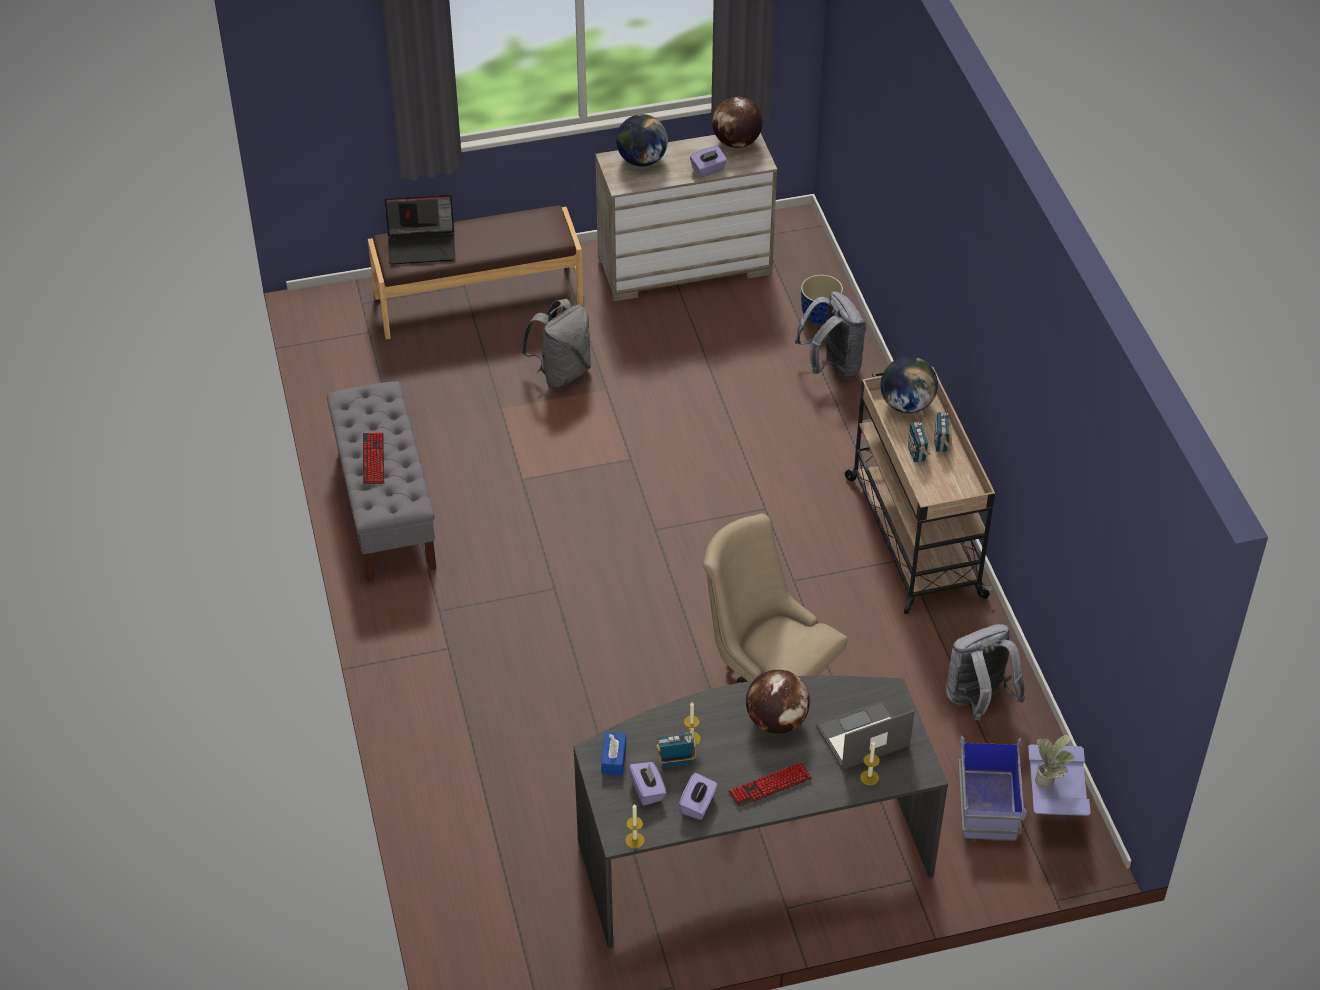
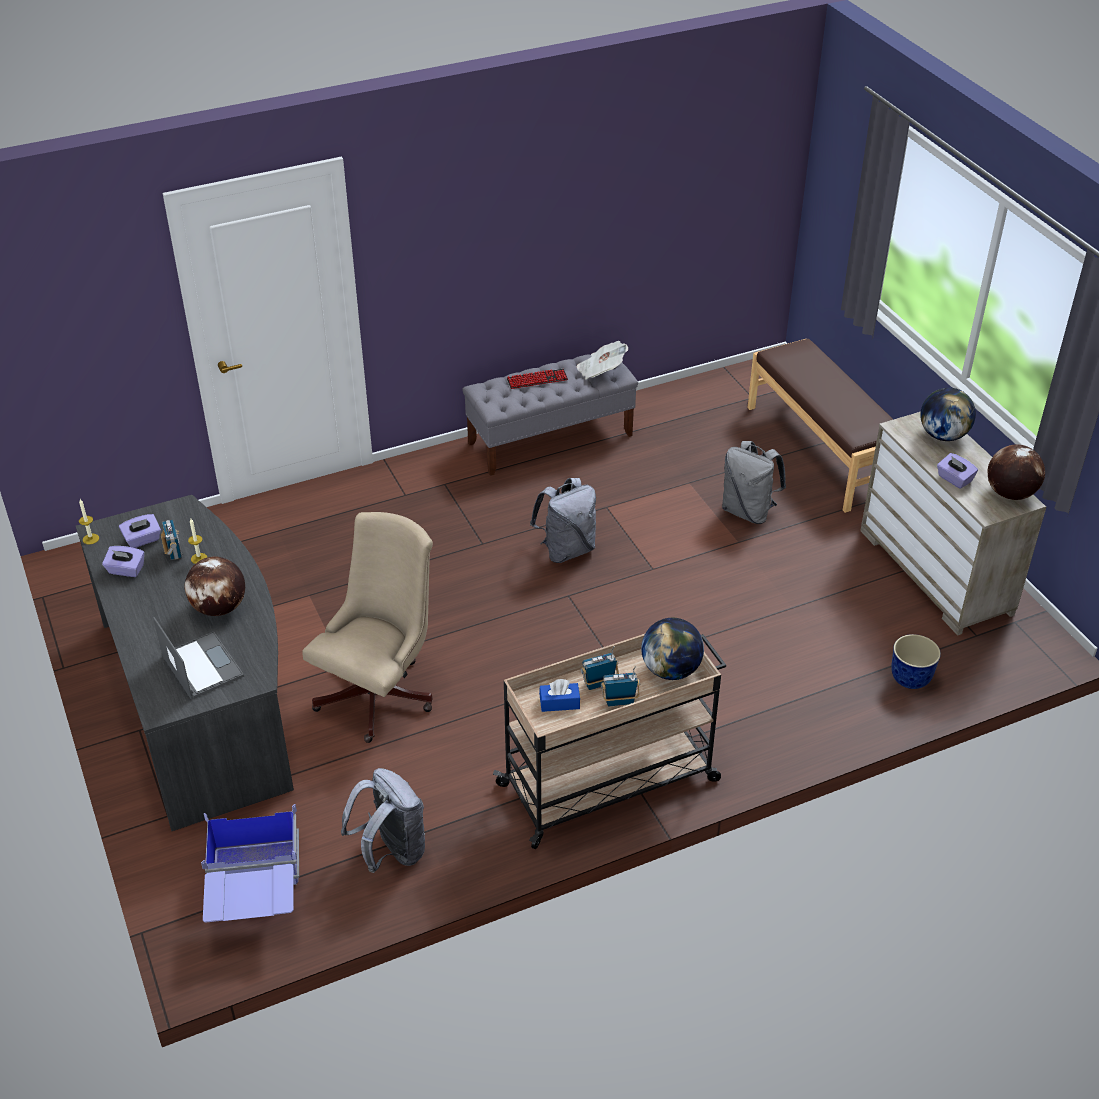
camera: 80 degrees right, 5 degrees down
(375, 404) = (601, 371): none -> newspaper
(423, 245) = (807, 364): laptop -> none
(613, 758) = (177, 517): blue tissue box -> blue tissue box (559, 703)
(770, 786) = (145, 611): keyboard -> none
(832, 367) = (836, 696): grey backpack -> grey backpack (566, 550)
(869, 777) = (153, 674): candle -> none
(1048, 779) = (251, 885): potted plant -> none

